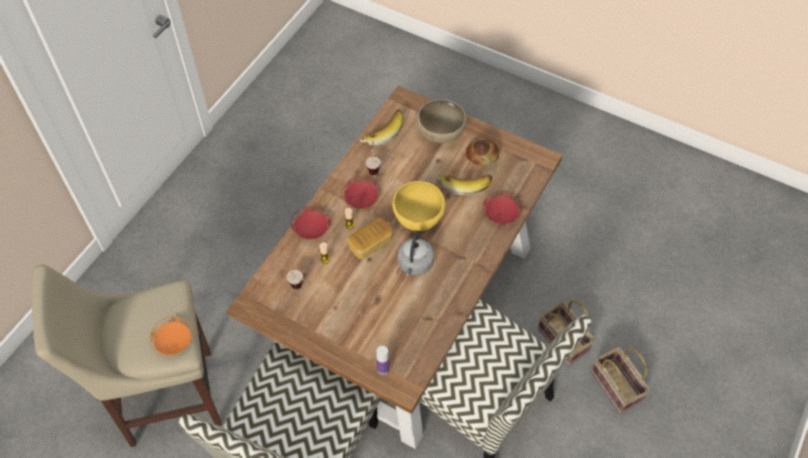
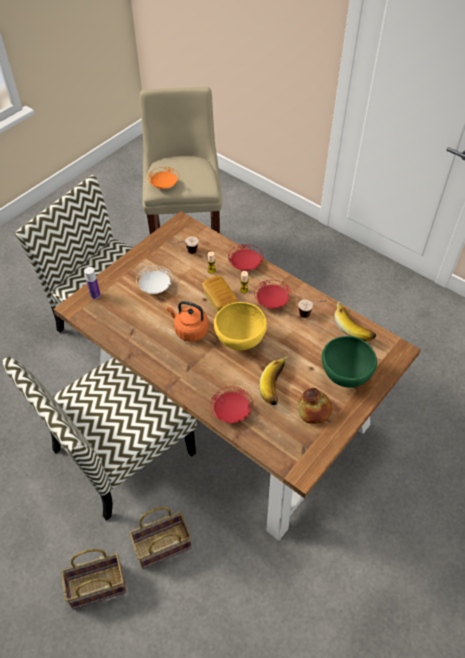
camera: 100 degrees right, 5 degrees down
(359, 310) = (155, 287): none -> white plate
(415, 265) = (189, 330): grey kettle -> orange kettle
(440, 136) = (344, 376): brown bowl -> green bowl

